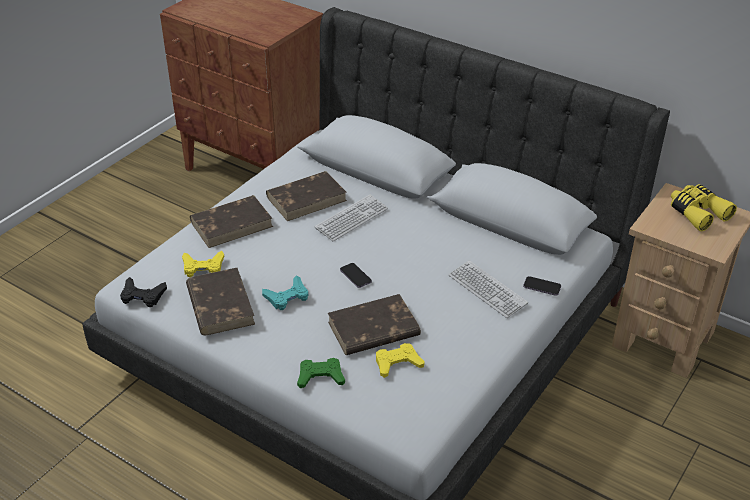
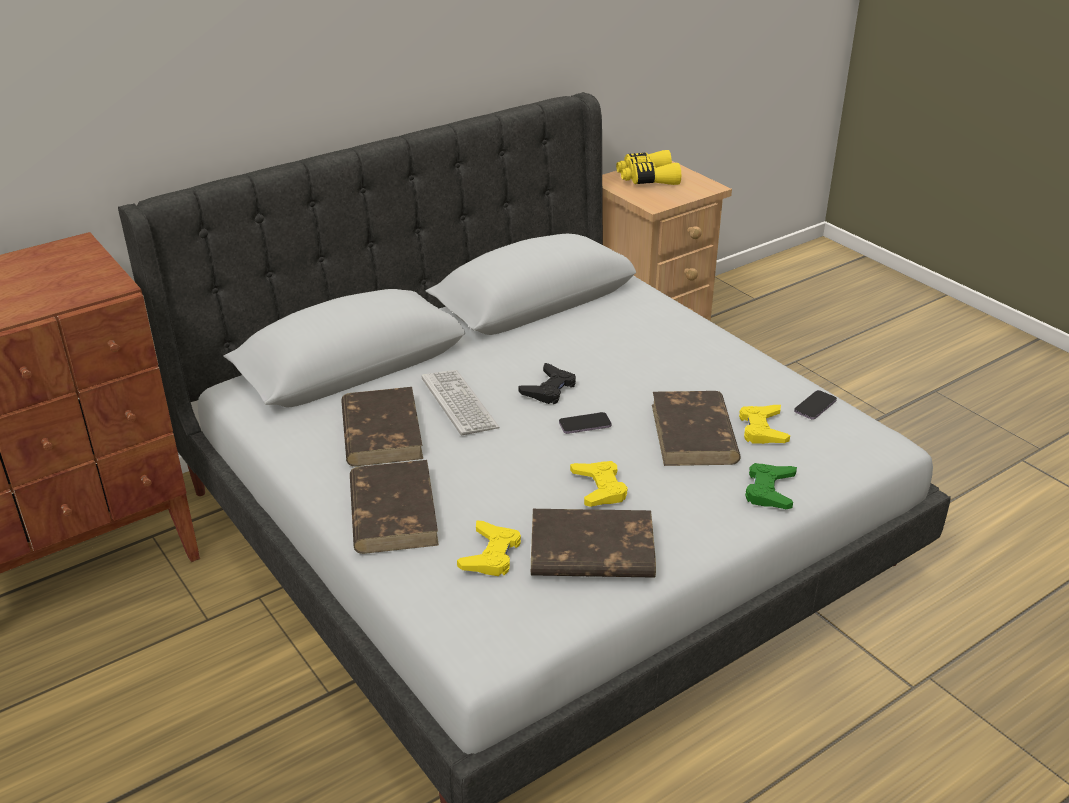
camera: 70 degrees left, 5 degrees down
(142, 296) = (523, 634): black game controller -> black game controller (549, 389)
(287, 297) = (599, 488): turquoise game controller -> yellow game controller
(487, 290) = (658, 342): keyboard -> none
(542, 287) = (669, 310): phone -> phone (815, 406)

